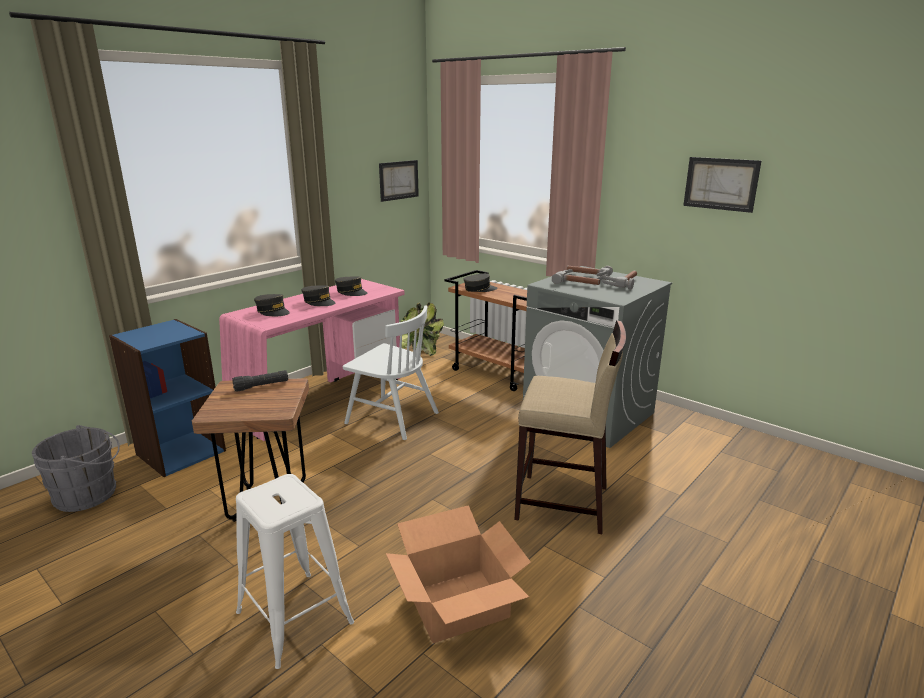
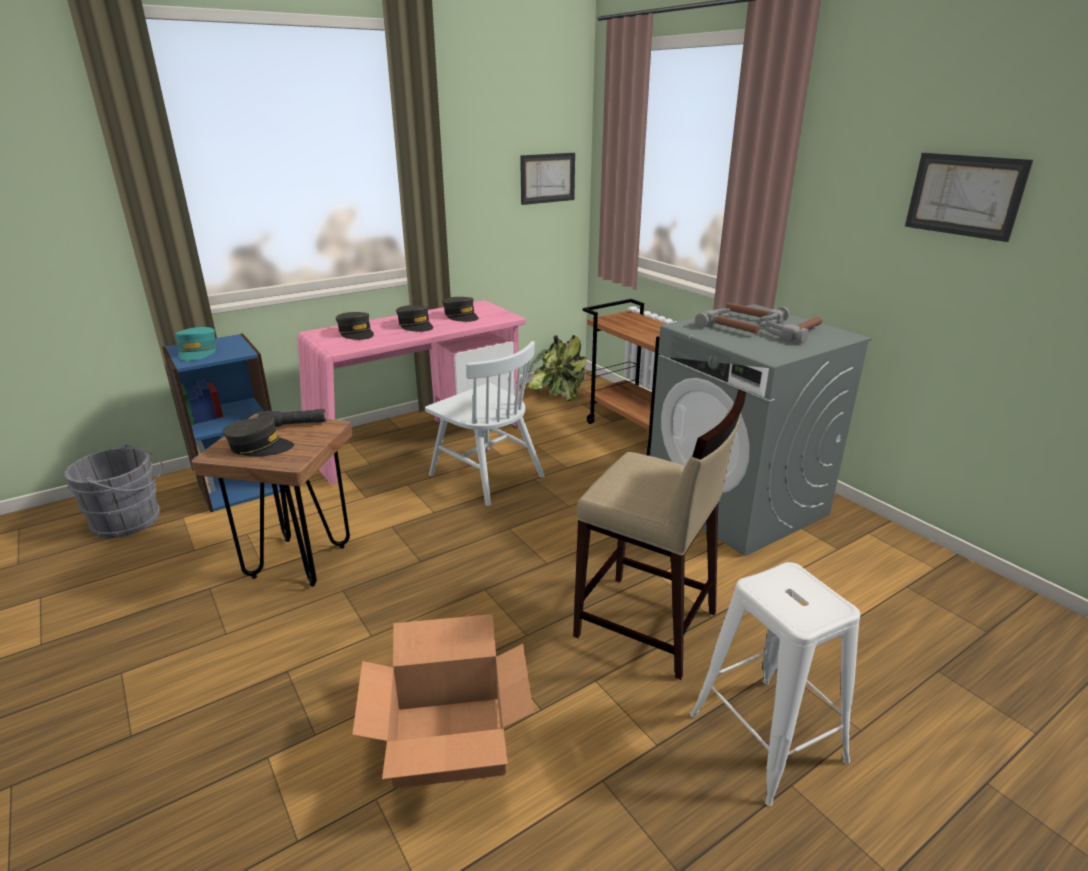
camera: 15 degrees right, 5 degrees up
(147, 336) = (198, 351): none -> turquoise cap
(295, 617) = (256, 715): white stool -> white stool (768, 738)
(479, 289) = (625, 324): grey cap -> grey cap (260, 447)

